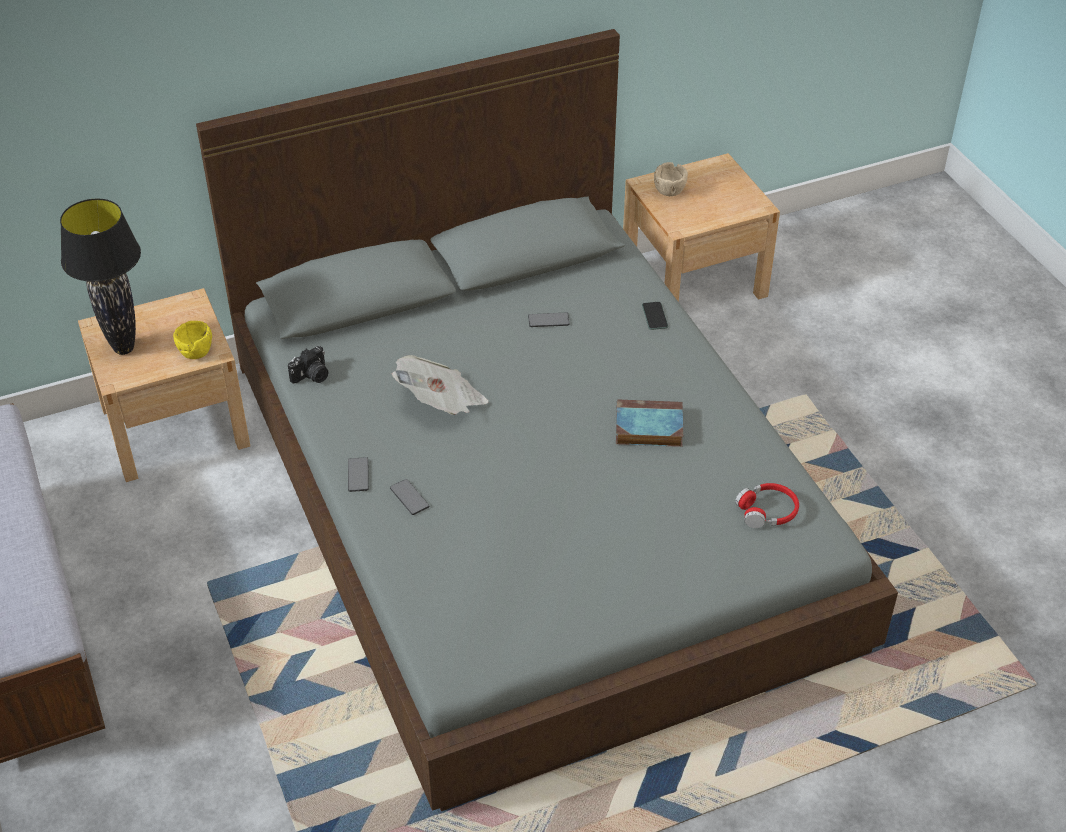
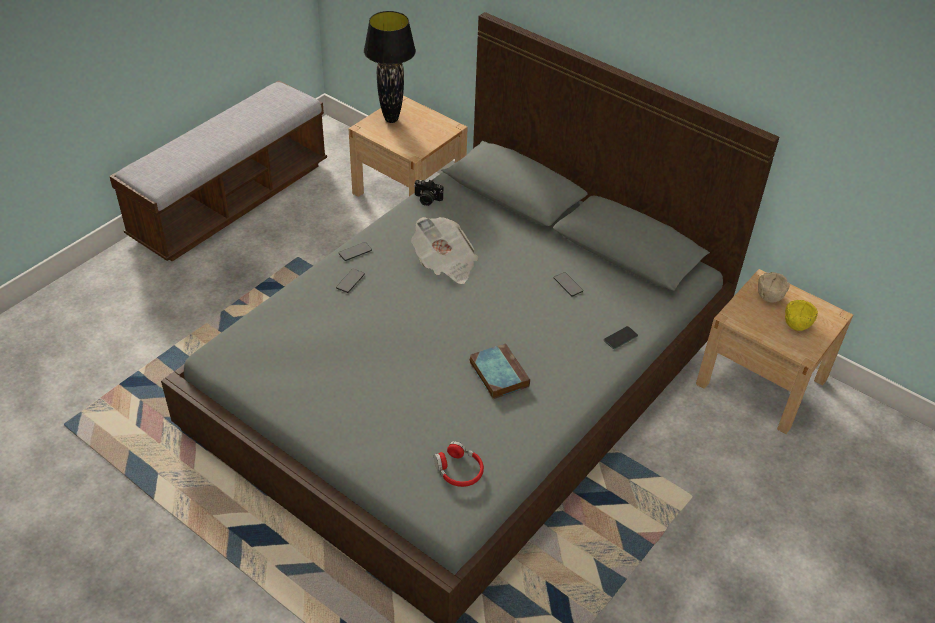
camera: 60 degrees right, 0 degrees up
(196, 351) = (410, 146): yellow bowl -> yellow bowl (797, 324)

